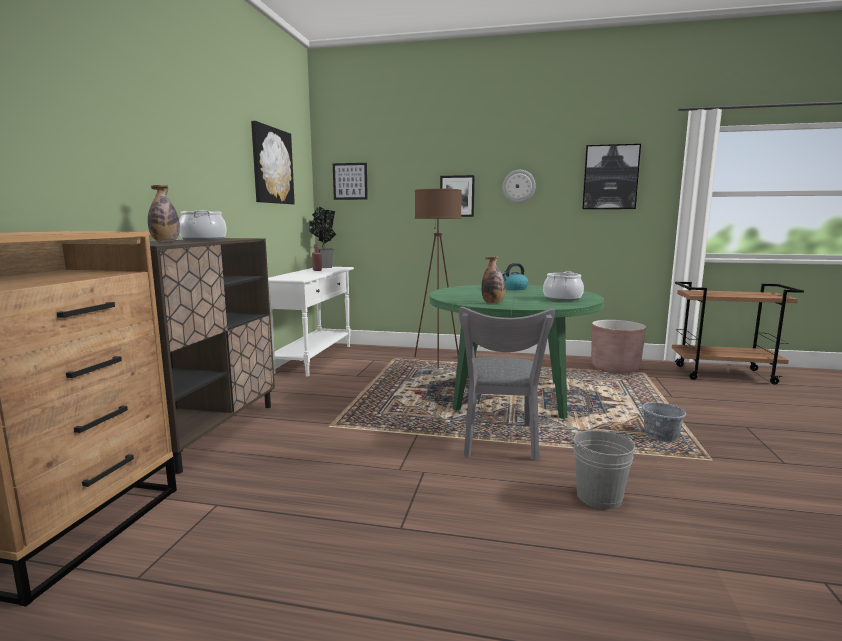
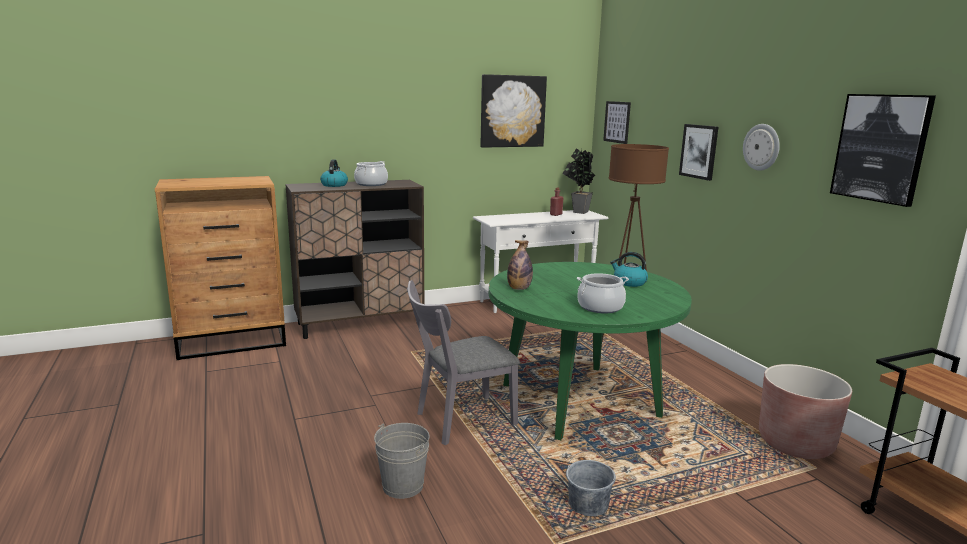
camera: 55 degrees right, 5 degrees up
(165, 242) = (334, 185): bottle -> kettle

